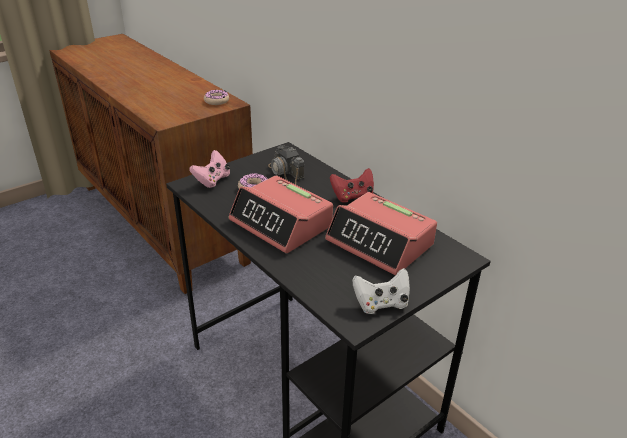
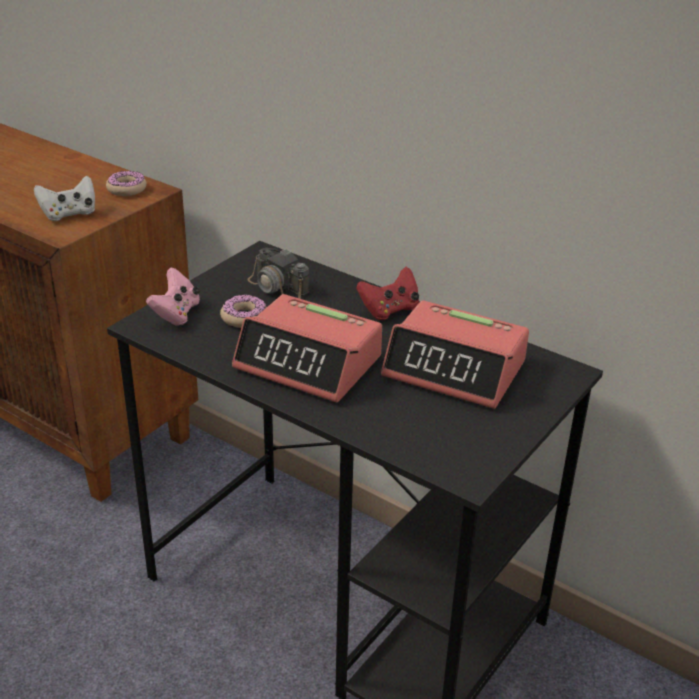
camera: 15 degrees left, 0 degrees up
(381, 304) = (490, 448): white game controller -> white game controller (69, 214)

